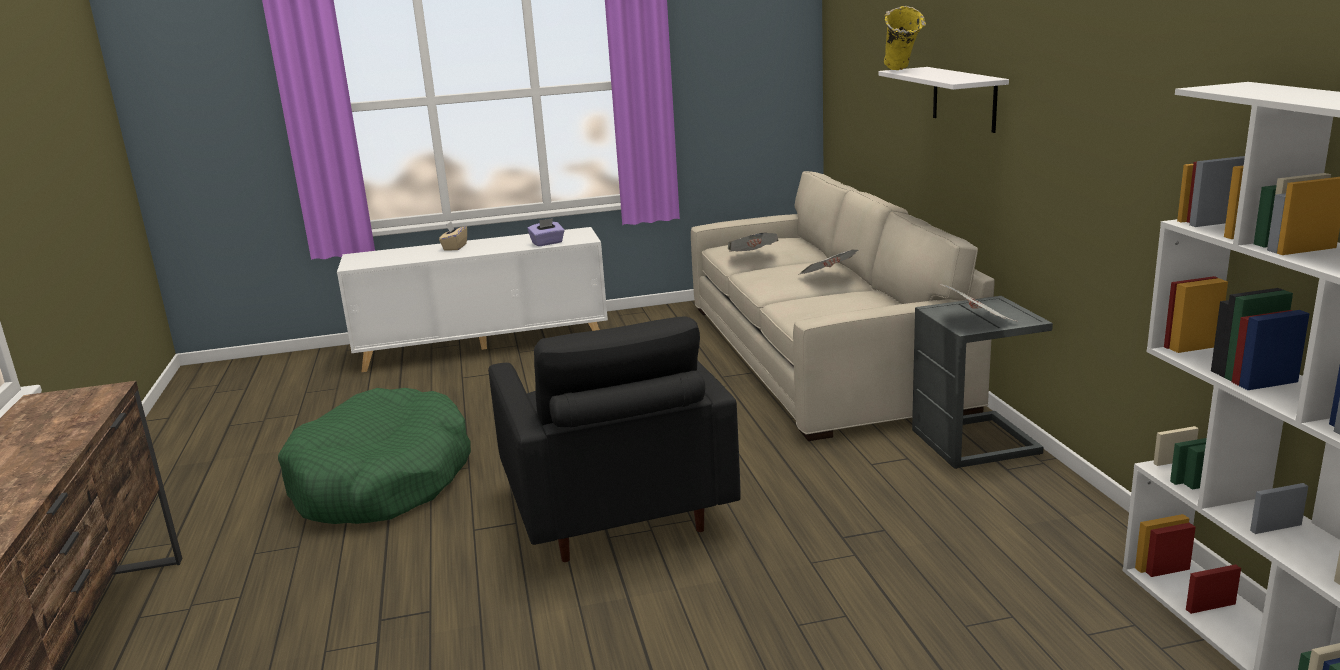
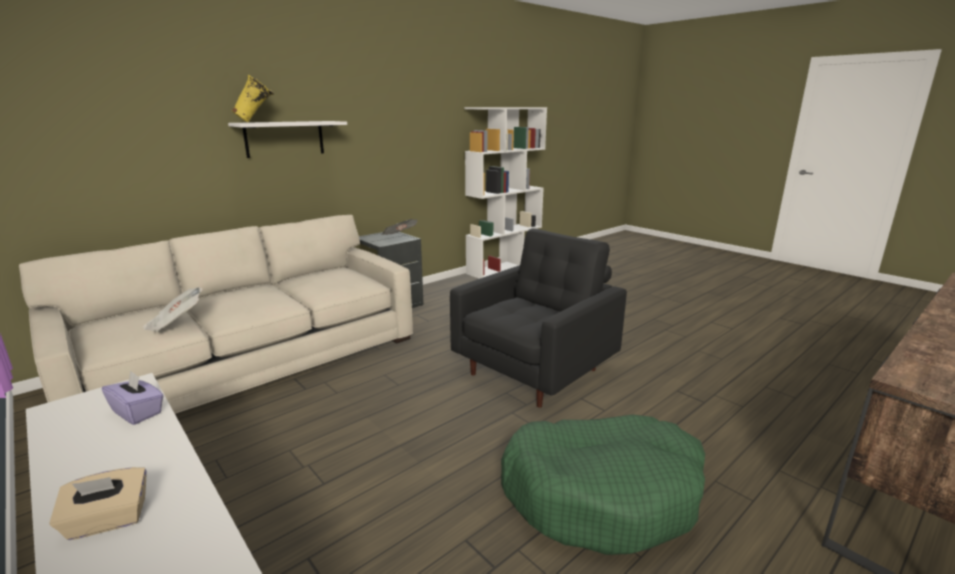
camera: 120 degrees left, 0 degrees up
(828, 277) = (261, 290): newspaper -> none

